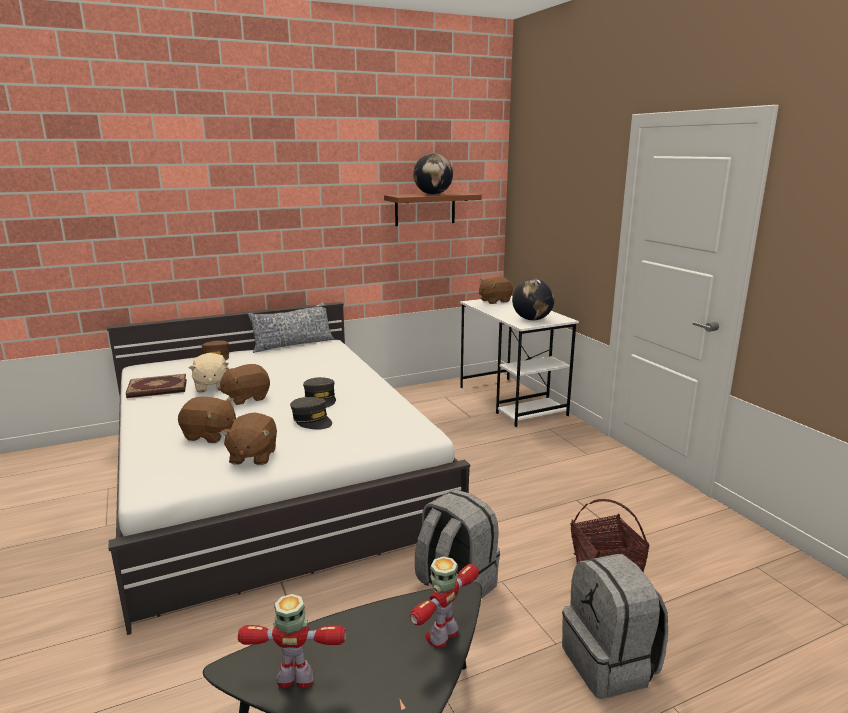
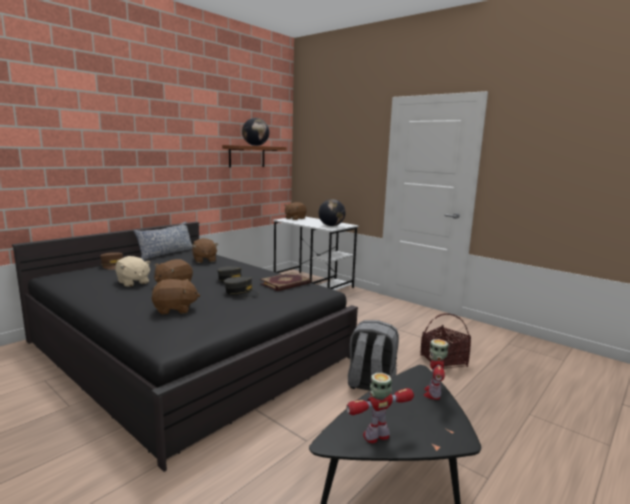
camera: 25 degrees left, 5 degrees down
(157, 389) = (87, 288): book -> book (286, 284)
(252, 456) = (225, 317): brown plush toy -> brown plush toy (204, 260)
(271, 478) = (187, 349): white bed -> black bed
(610, 664) = (485, 403): grey backpack -> none

